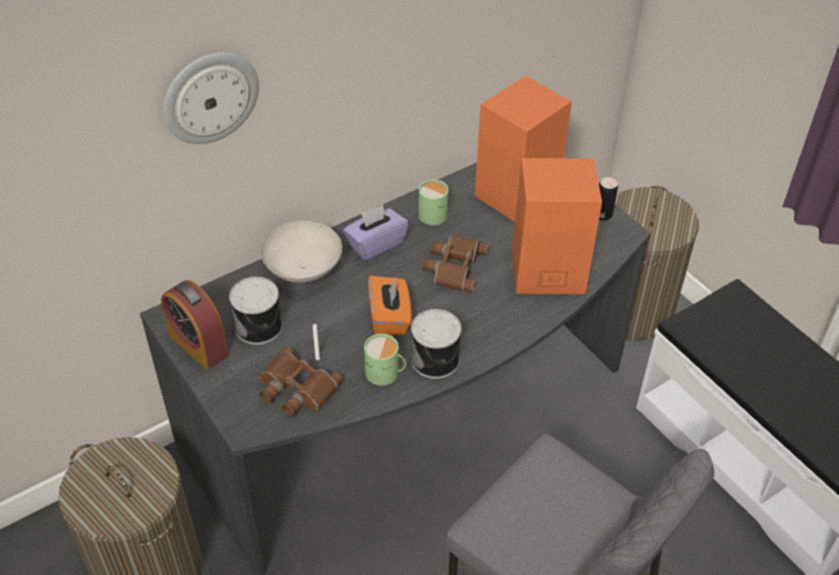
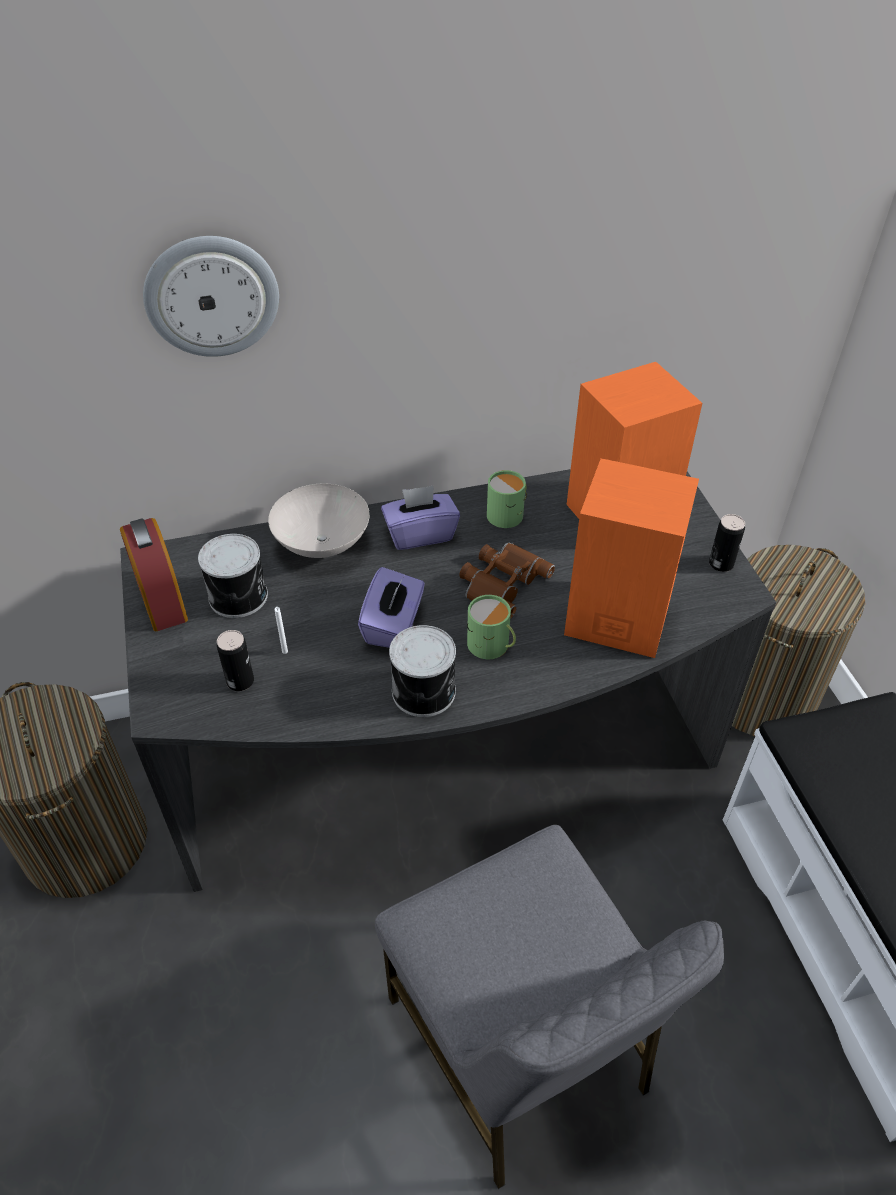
camera: 20 degrees right, 0 degrees up
(295, 389) = (240, 681): brown binoculars -> can
(385, 373) = (355, 692): green mug -> green mug (491, 646)
(390, 318) = (393, 625): orange tissue box -> purple tissue box

